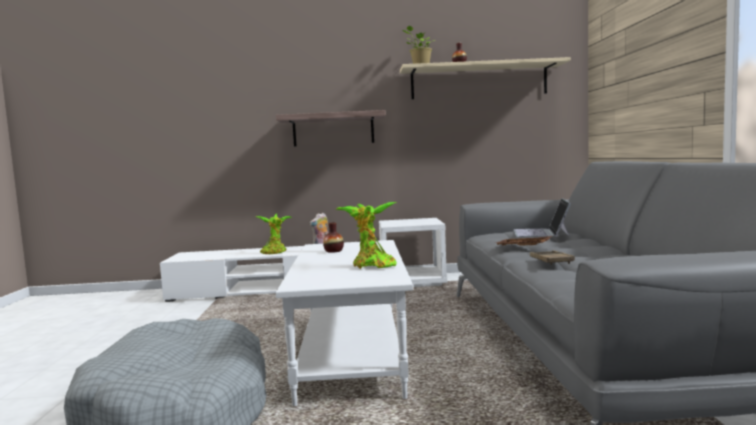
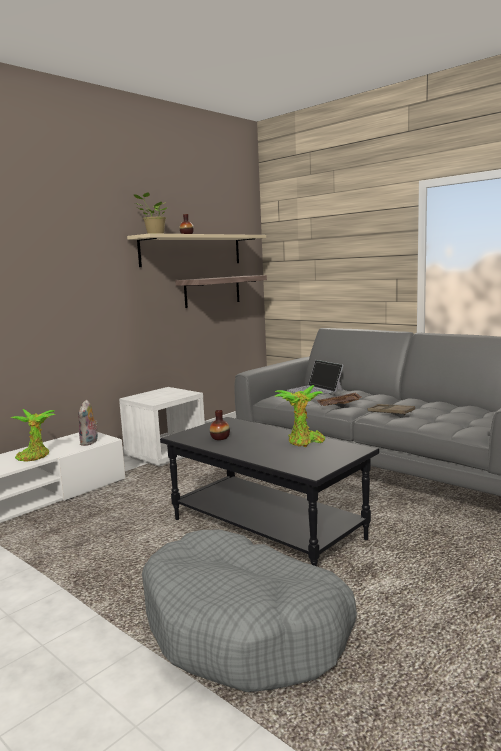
camera: 45 degrees left, 5 degrees up
(333, 130) = (65, 302): shelf -> shelf (212, 291)
(353, 357) = (268, 529): white coffee table -> black coffee table

